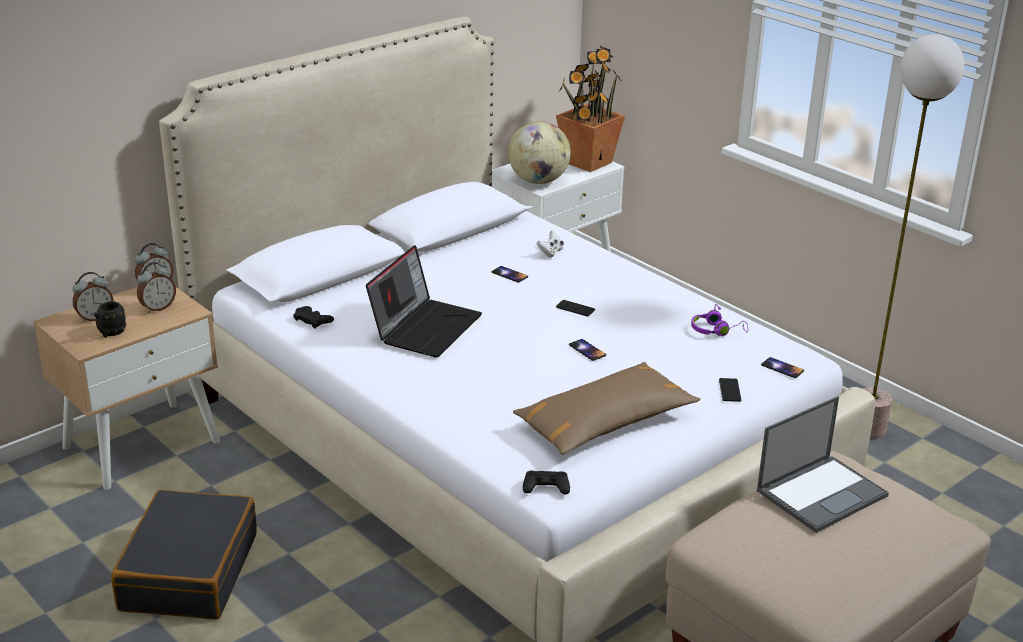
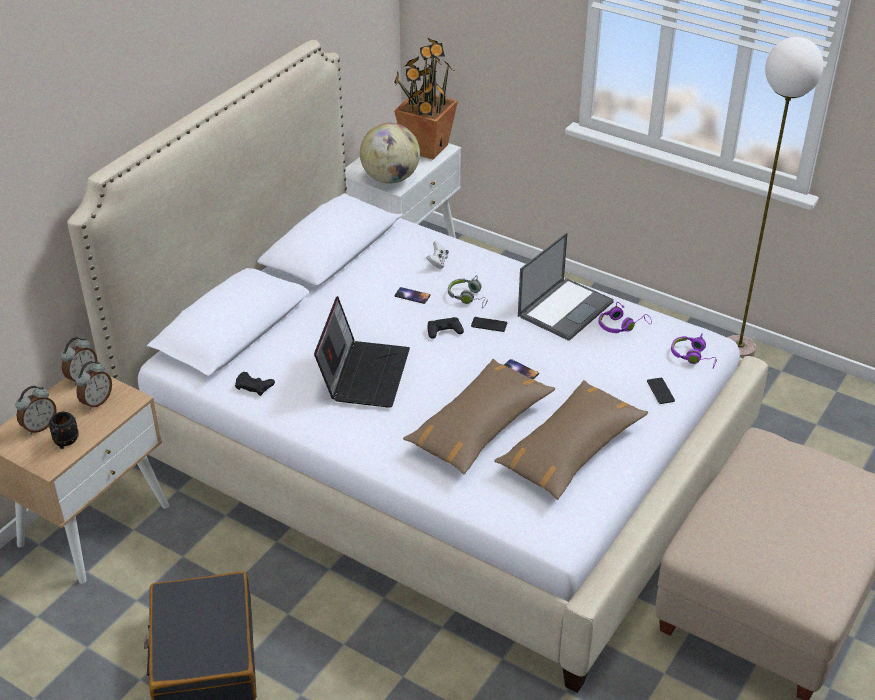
camera: 15 degrees left, 10 degrees up
(518, 388) = (479, 427): none -> brown pillow
(546, 487) = (551, 532): black game controller -> black game controller (444, 331)
(566, 284) = (468, 297): none -> grey headphones
(782, 368) = (693, 357): phone -> purple headphones
(822, 493) = (769, 478): laptop -> laptop (565, 308)

